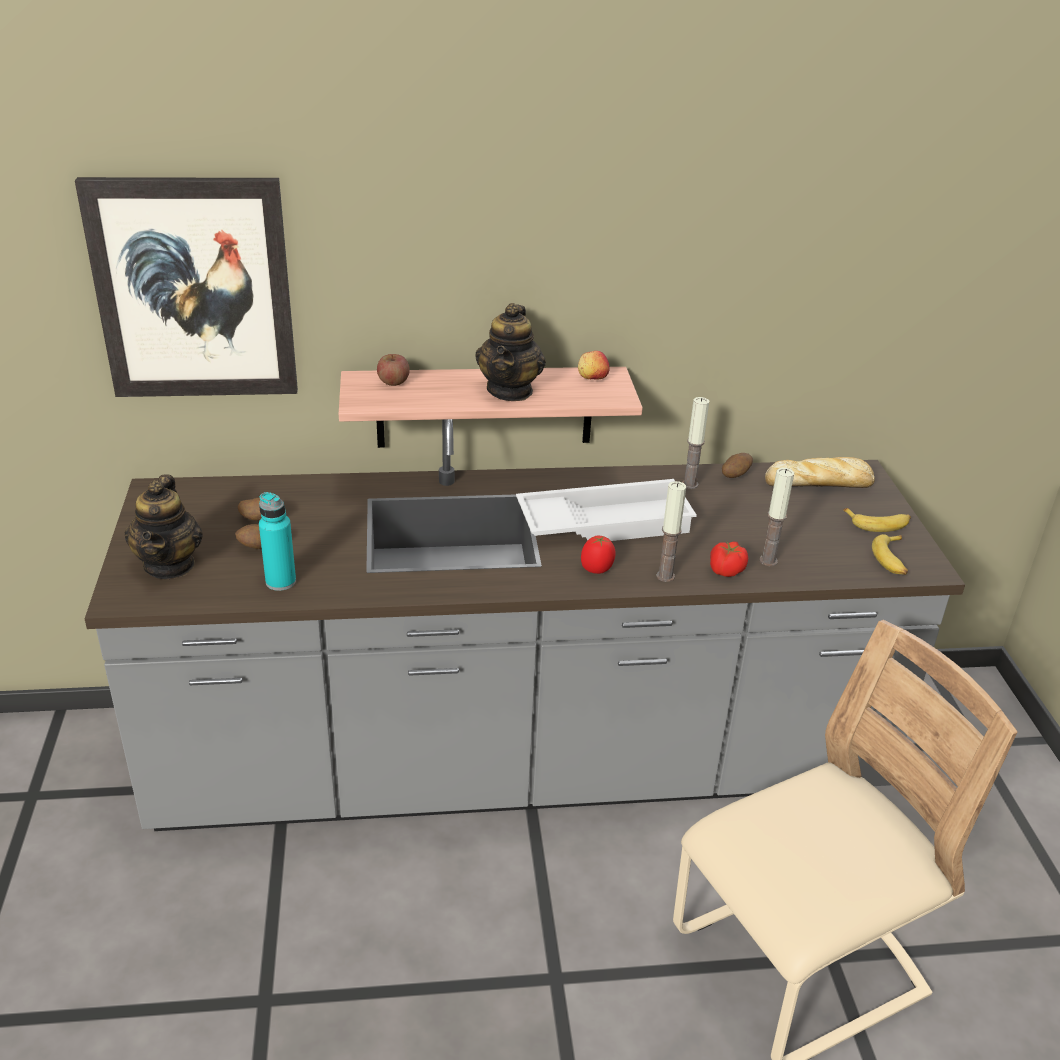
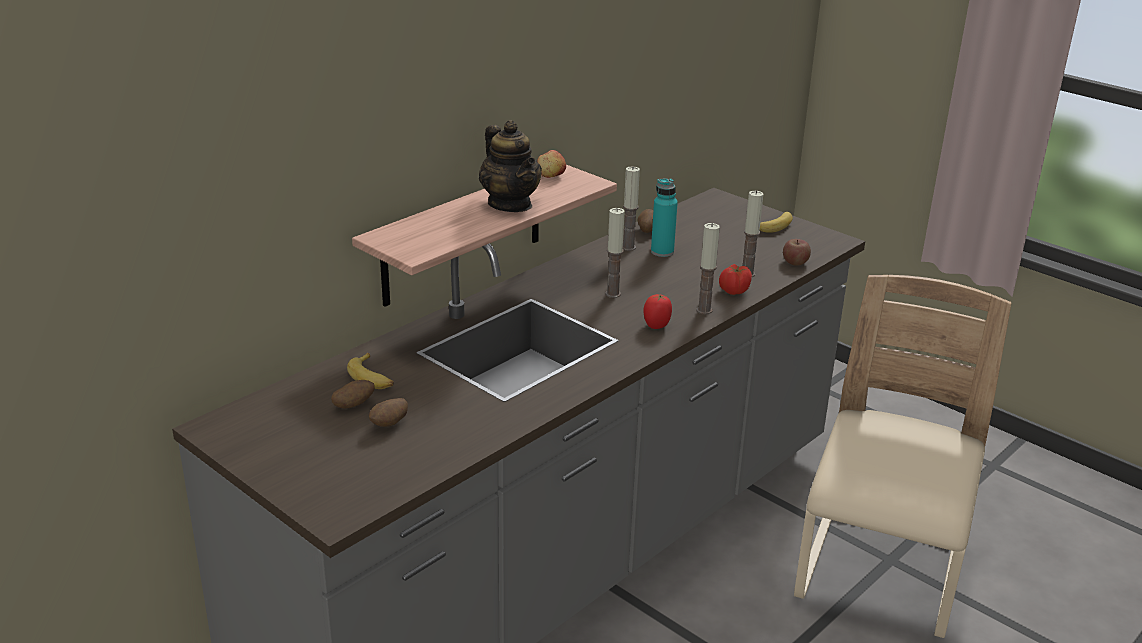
camera: 40 degrees left, 5 degrees down
(170, 565) = (334, 472): teapot -> none
(194, 290) = (222, 192): picture -> none
(281, 582) = (450, 439): turquoise bottle -> turquoise bottle (662, 252)
(393, 382) = (412, 230): apple -> apple (795, 262)
(604, 521) = (613, 294): white tray -> candle
(820, 483) = (704, 214): bread -> none
(892, 560) = (810, 243): banana -> banana (372, 378)

